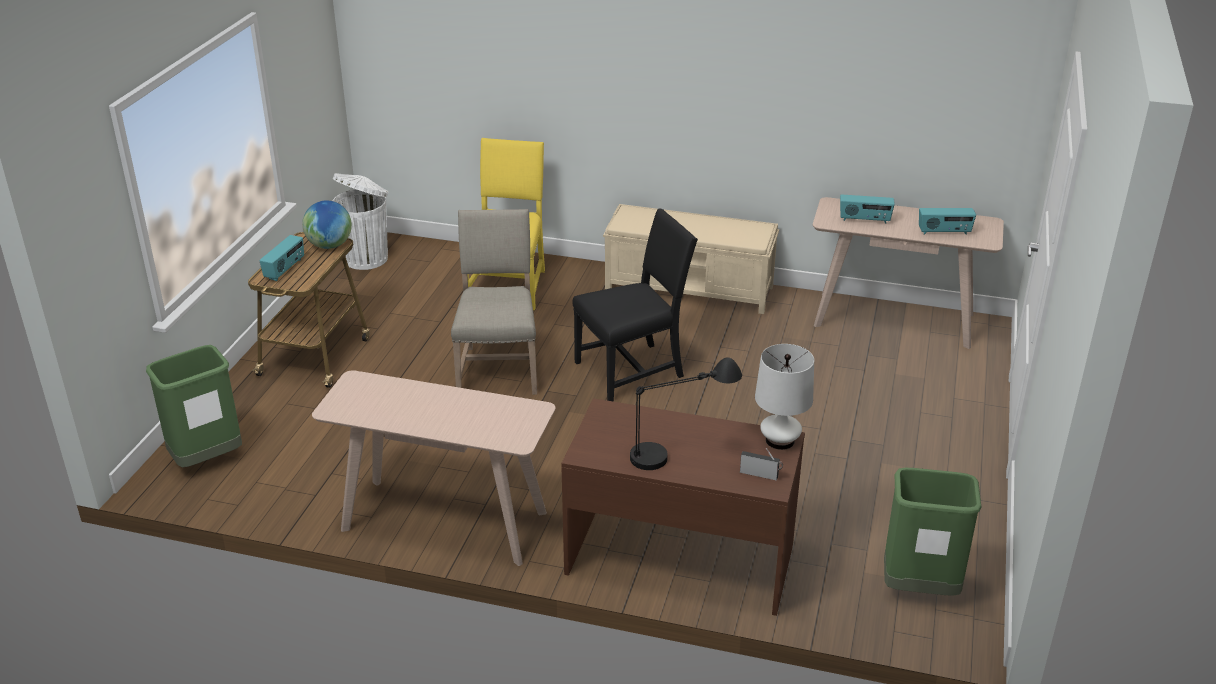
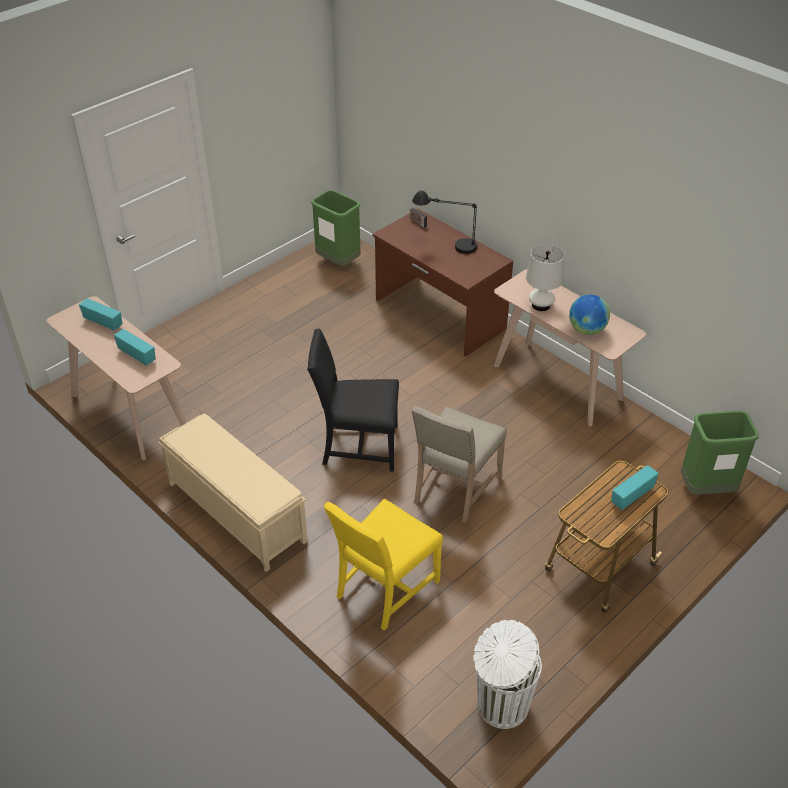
camera: 150 degrees left, 10 degrees up
(330, 245) = (581, 514): globe -> globe (586, 330)
(779, 440) = (390, 233): white table lamp -> white table lamp (541, 305)

